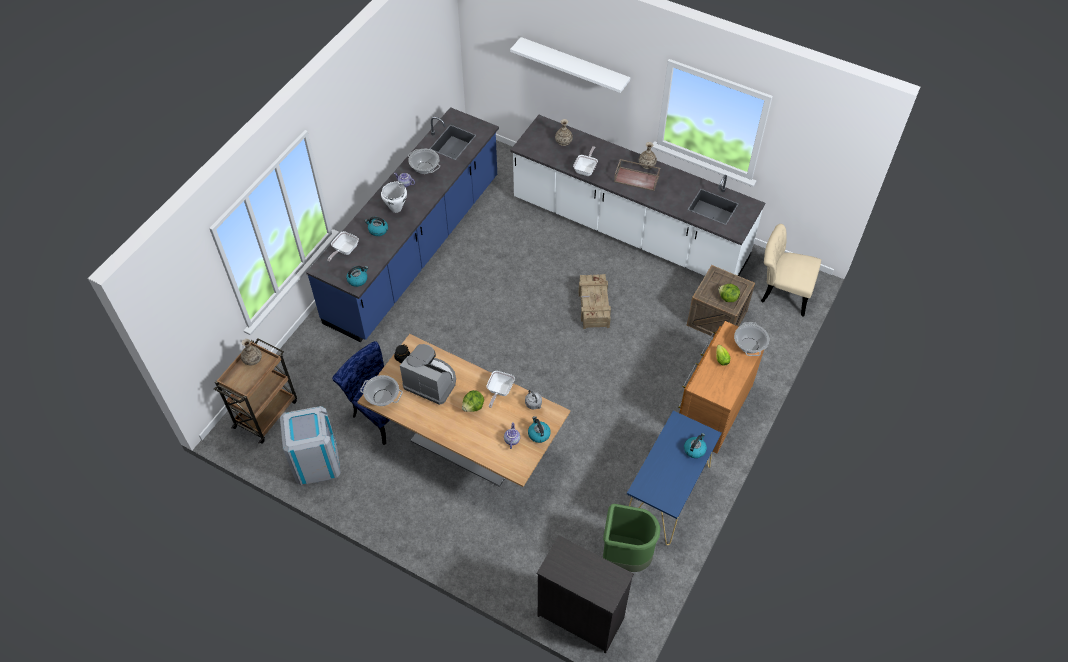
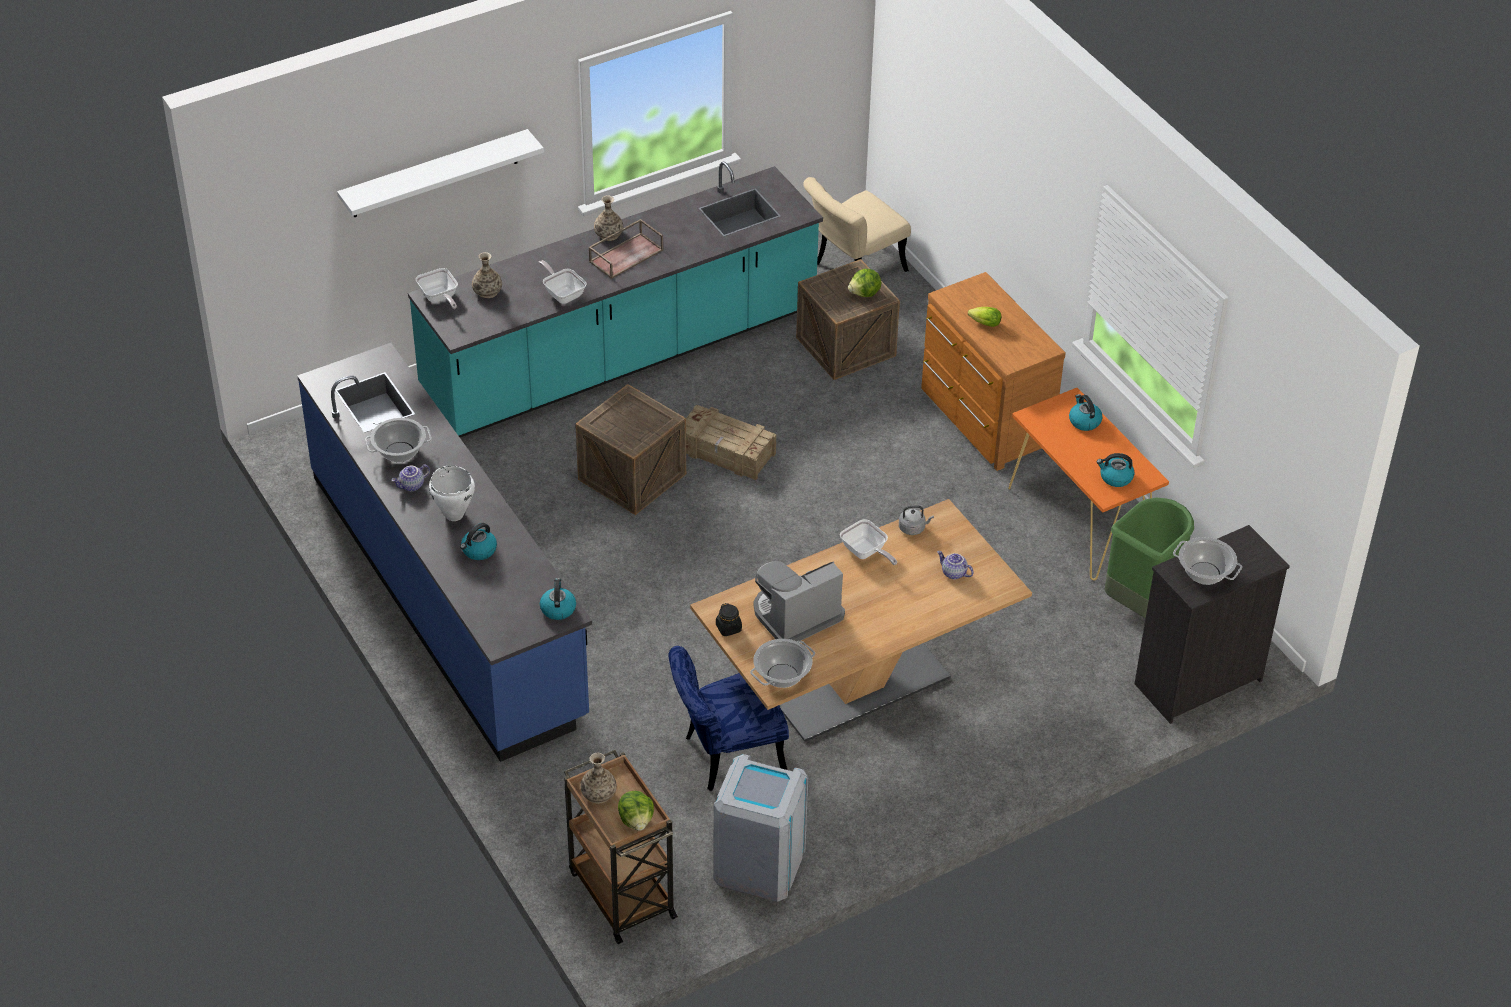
camera: 60 degrees left, 10 degrees down
(344, 251) = (487, 603): frying pan -> frying pan (439, 298)
(473, 406) = (871, 588): lettuce -> lettuce (636, 820)
(538, 434) = (964, 544): kettle -> kettle (1115, 477)
(546, 277) = (632, 477): none -> crate
(629, 230) = (622, 356): white counter -> turquoise counter
(667, 495) = (1079, 521): blue console table -> orange console table
(749, 345) = (983, 291): cooking pot -> cooking pot (1205, 573)

